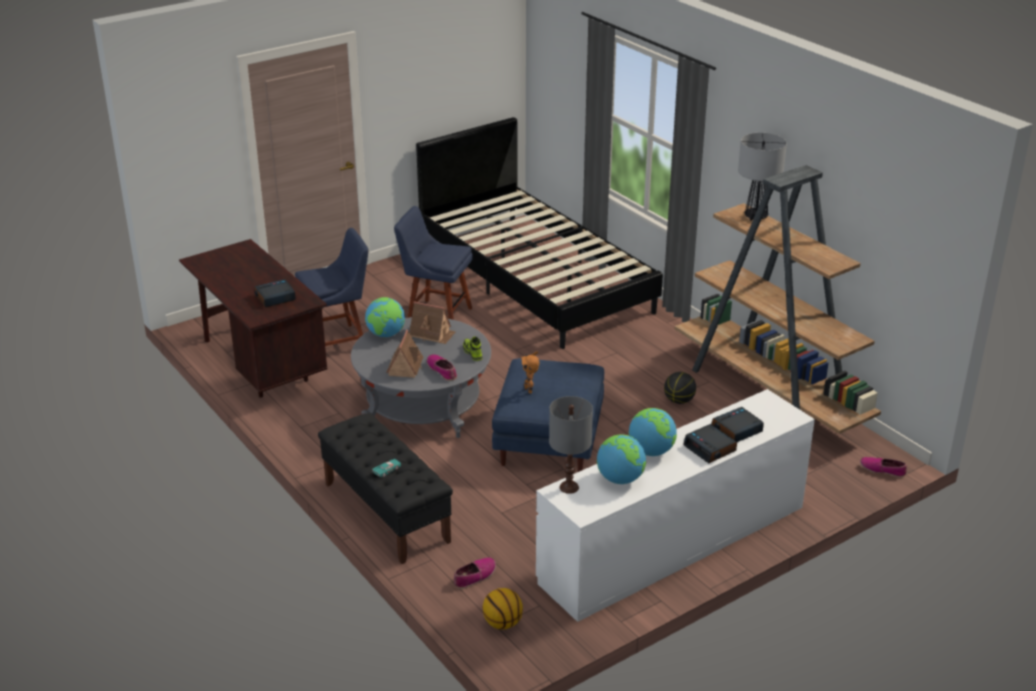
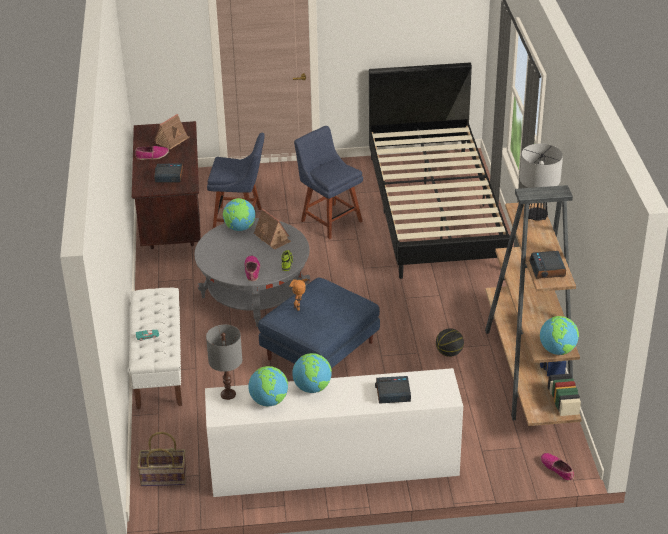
camera: 30 degrees right, 5 degrees up
(386, 512) = (159, 367): black bench -> white bench
(405, 367) = (229, 259): toy house -> toy house (172, 140)
(475, 576) = (175, 437): shoe -> shoe (152, 156)
(502, 623) = (163, 478): basketball -> basket
(710, 448) = (357, 401): alarm clock -> alarm clock (547, 269)
(850, 341) = (557, 350): none -> globe

